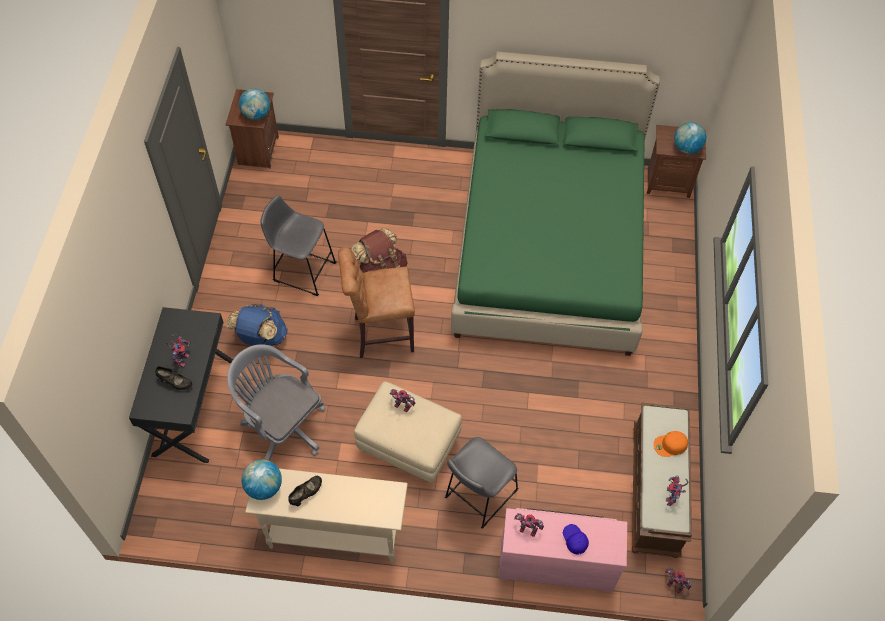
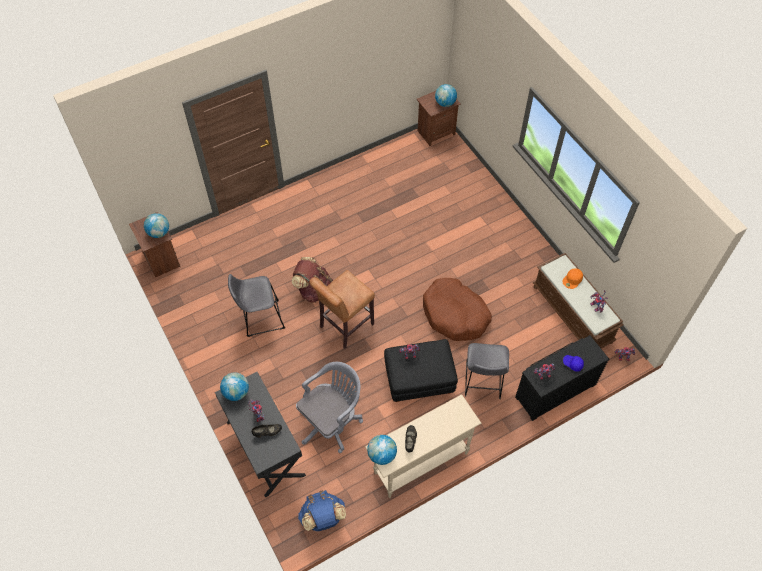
camera: 35 degrees left, 0 degrees up
(182, 321) = (236, 392): none -> globe
(261, 338) = (271, 377): blue backpack -> blue backpack (323, 518)
(281, 425) = (332, 421): grey office chair -> grey office chair turned 135 degrees clockwise
(408, 447) = (419, 382): beige ottoman -> black ottoman
(512, 400) = (455, 315): none -> brown dog bed
(548, 247) = (400, 212): green bed -> none
(556, 562) = (554, 389): pink dresser -> black dresser

